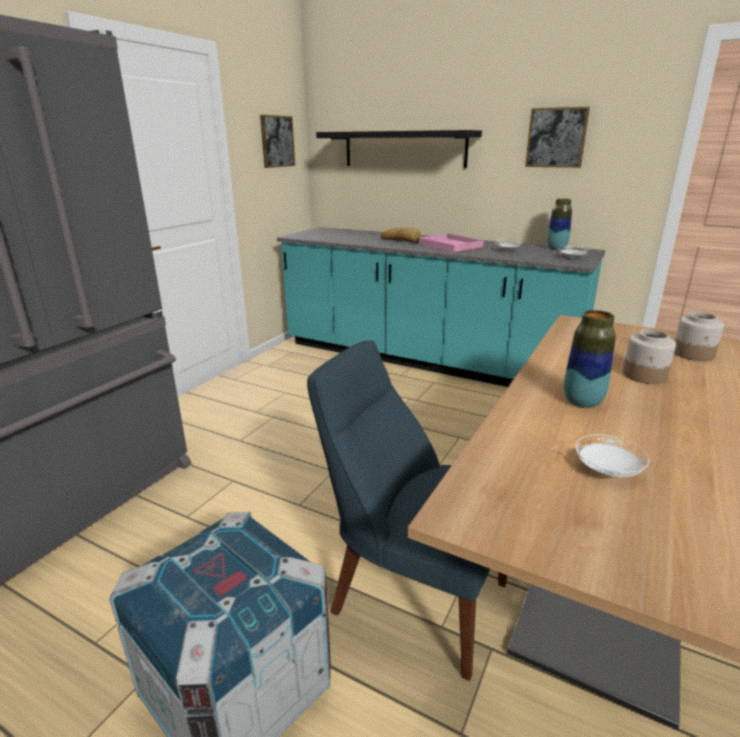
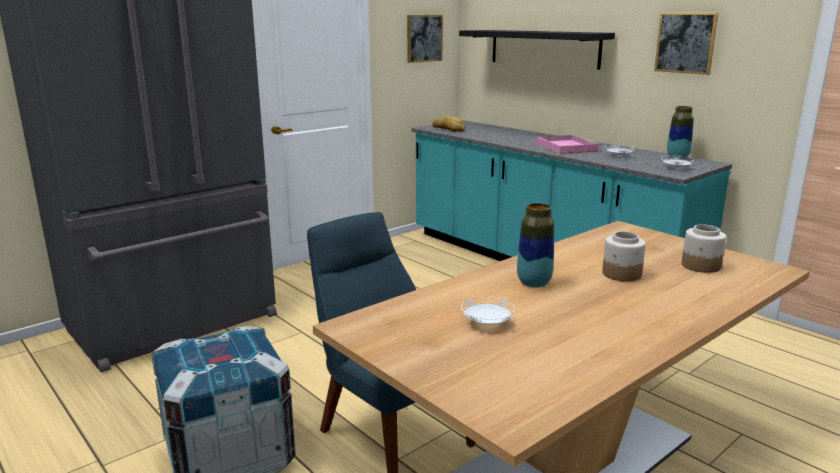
camera: 20 degrees right, 5 degrees down
(401, 240) = (525, 139): bread -> bread (448, 129)

